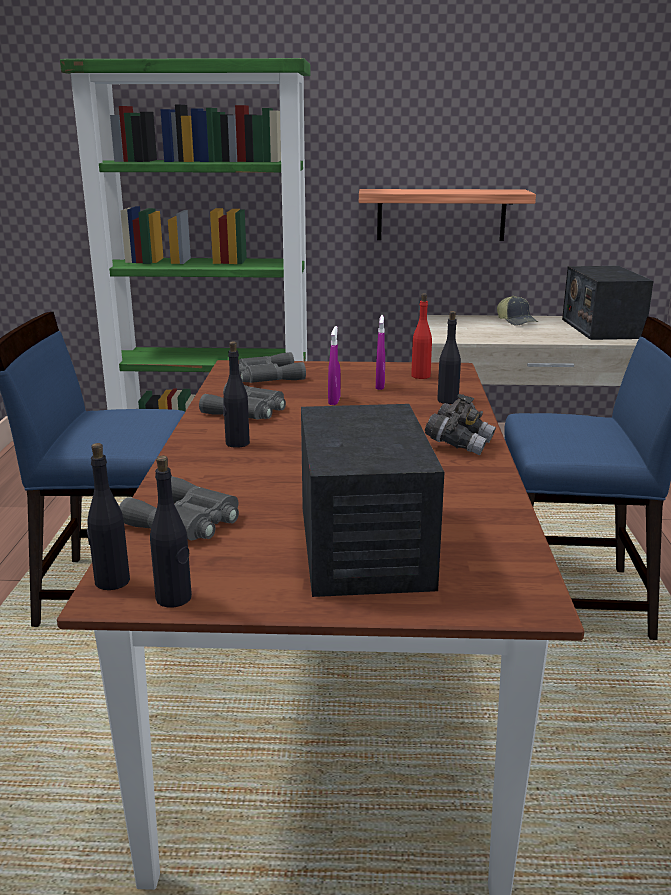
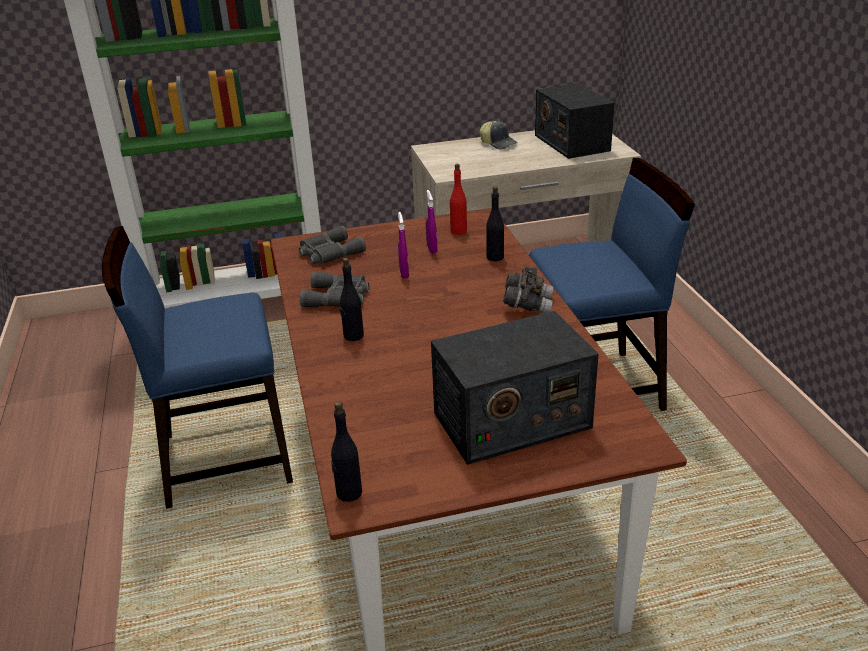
camera: 15 degrees left, 10 degrees up
(174, 598) = (404, 497): black bottle -> none
(186, 521) = (366, 425): grey binoculars -> none
(364, 546) = (511, 421): radio -> radio turned 90 degrees clockwise
(441, 215) = (420, 53): shelf -> none

